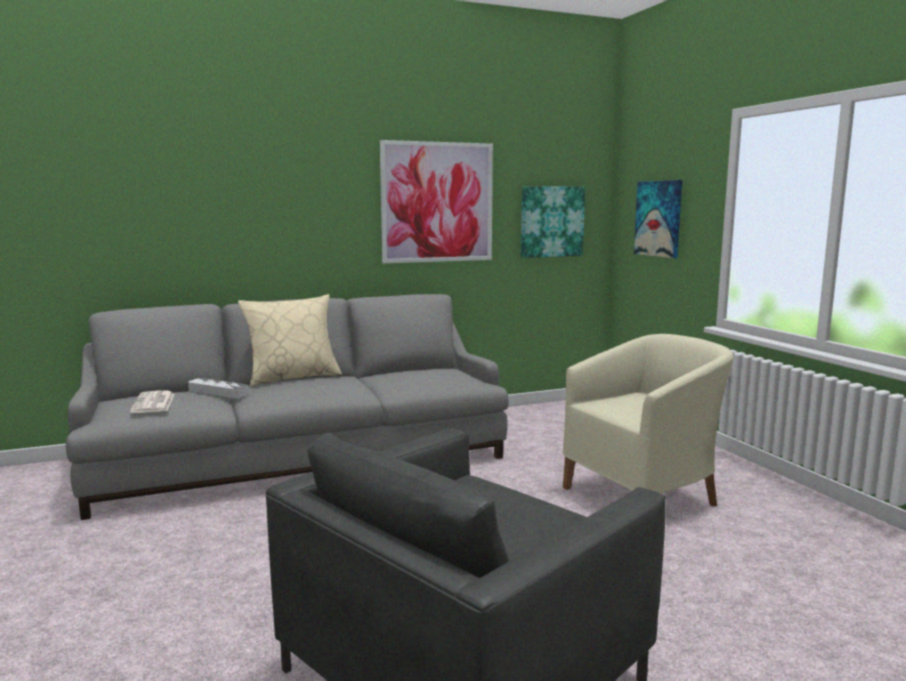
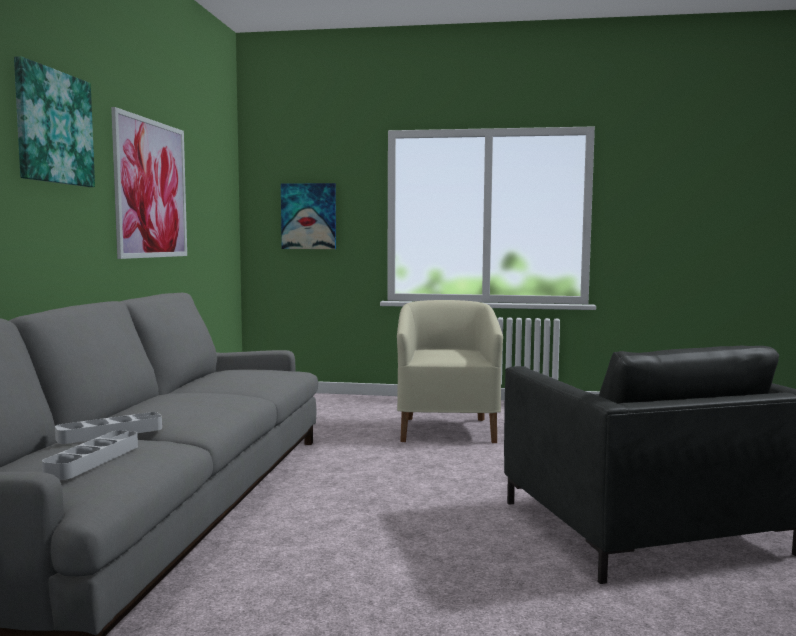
camera: 60 degrees left, 5 degrees down
(153, 403) = (93, 460): newspaper -> grey tray
(293, 378) = (134, 404): beige pillow -> none
(551, 221) = (214, 218): picture -> picture (53, 127)

